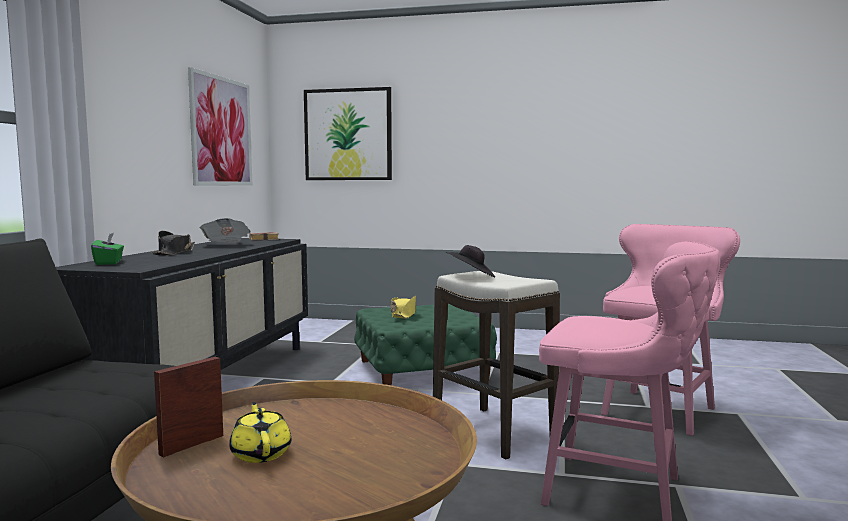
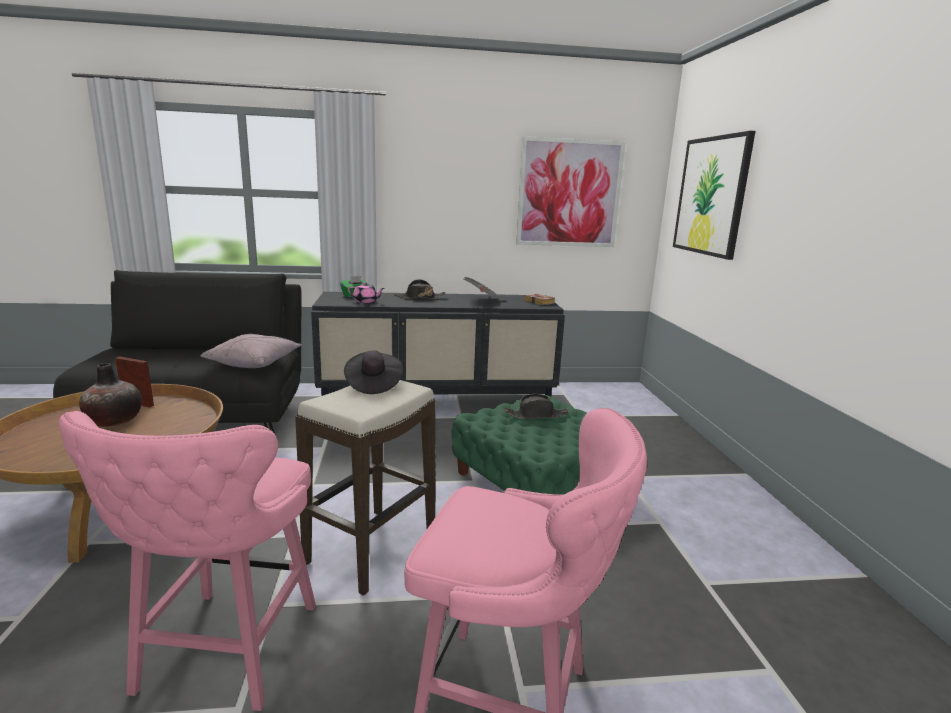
camera: 70 degrees right, 10 degrees up
(133, 370) = (254, 362): none -> purple pillow
(158, 262) = (366, 301): none -> pink teapot
(261, 453) = (114, 421): yellow teapot -> vase
(403, 315) = (536, 415): yellow hat -> black hat

